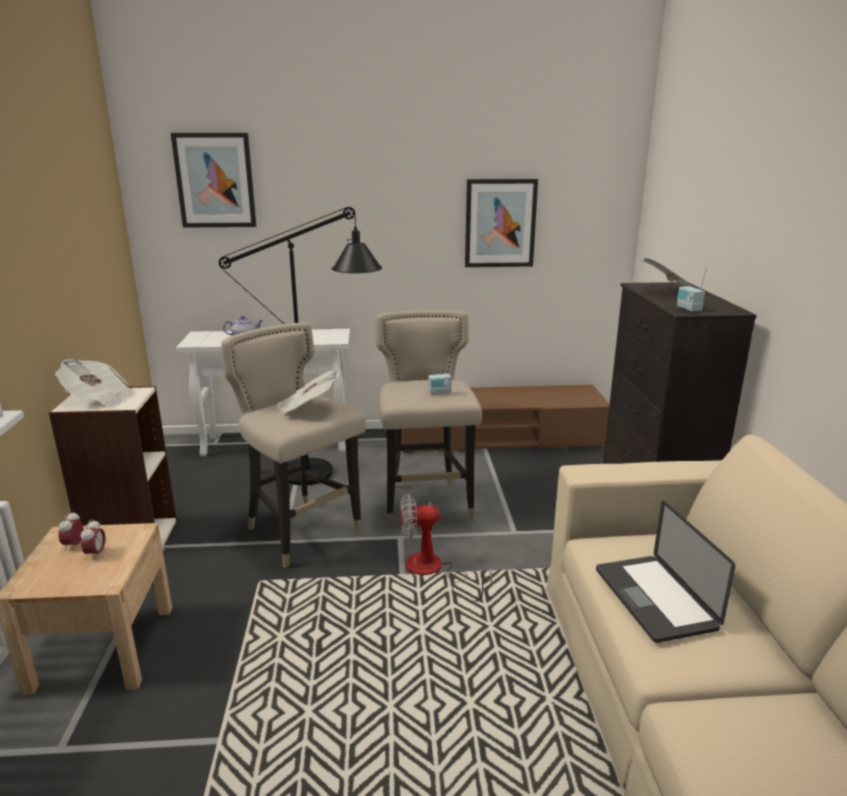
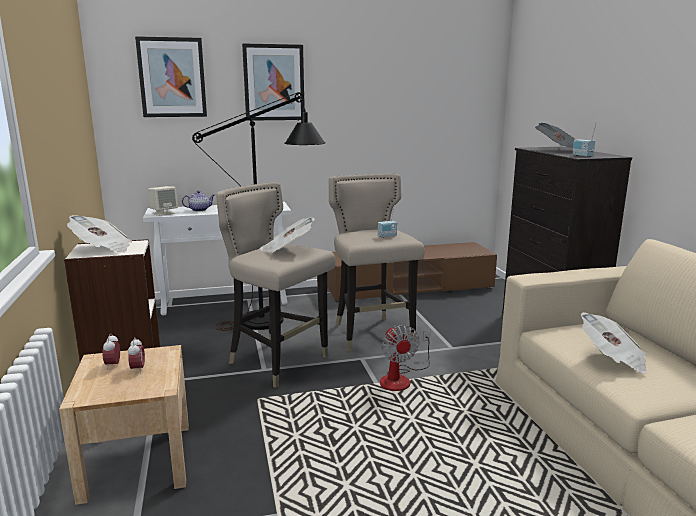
camera: 10 degrees left, 5 degrees down
(202, 341) = (164, 213): none -> beige speaker
(433, 571) = (401, 379): fan -> fan turned 90 degrees counterclockwise
(500, 223) = (402, 114): picture -> picture (274, 82)
(654, 599) = (612, 359): laptop -> newspaper

